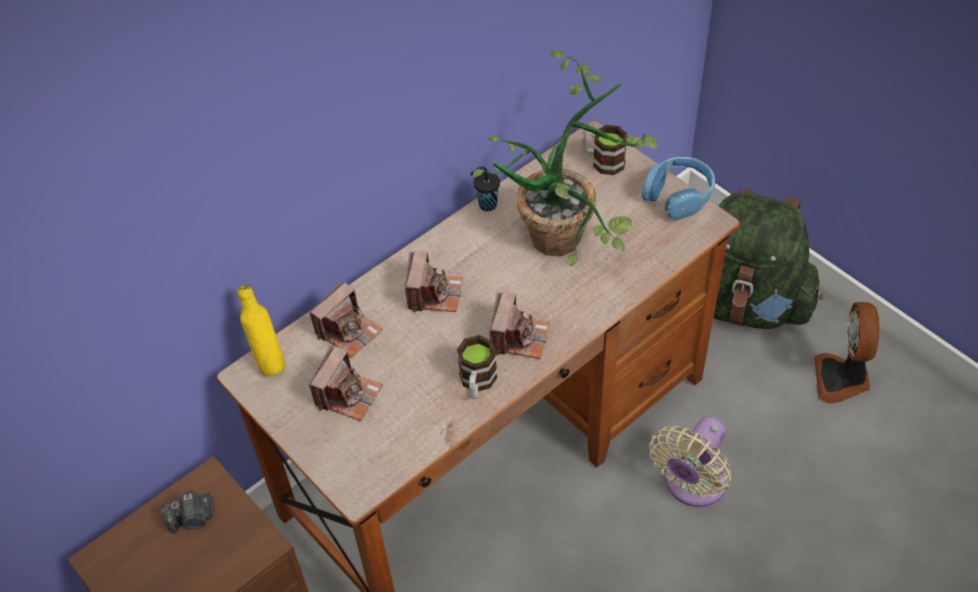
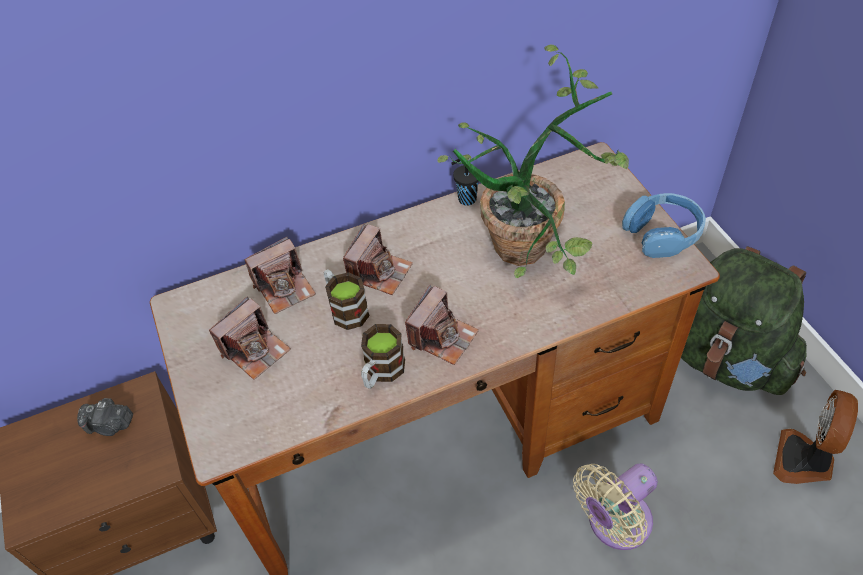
camera: 20 degrees right, 0 degrees up
(269, 361) = (201, 297): yellow bottle -> none
(602, 160) = (597, 182): mug -> mug (345, 309)

